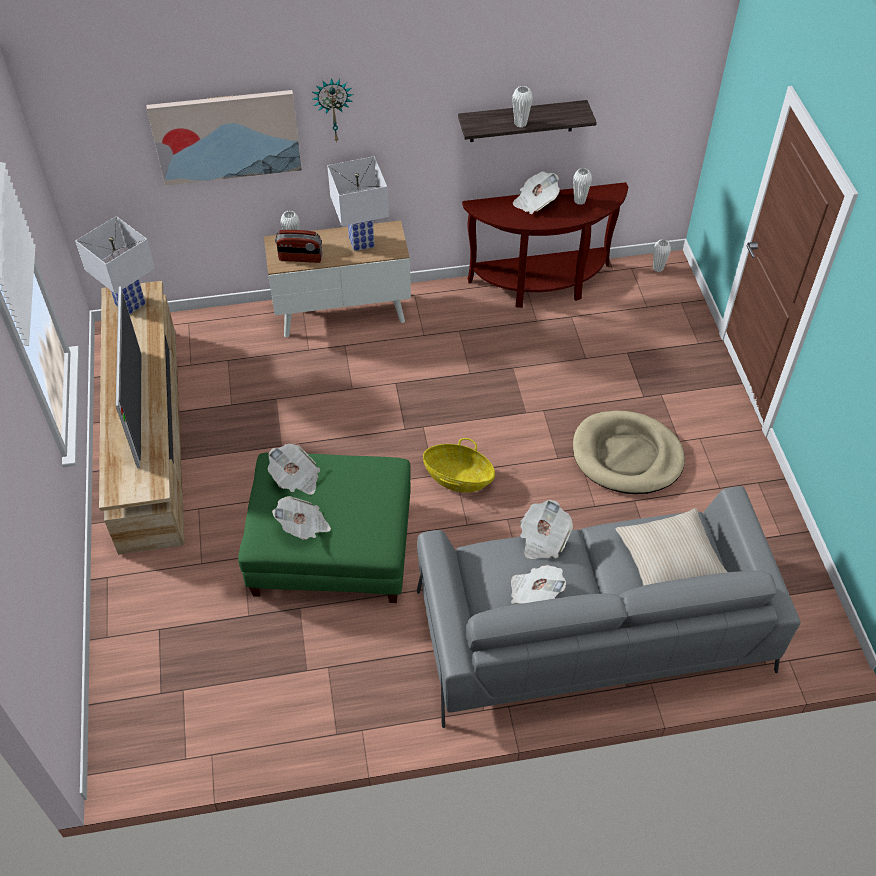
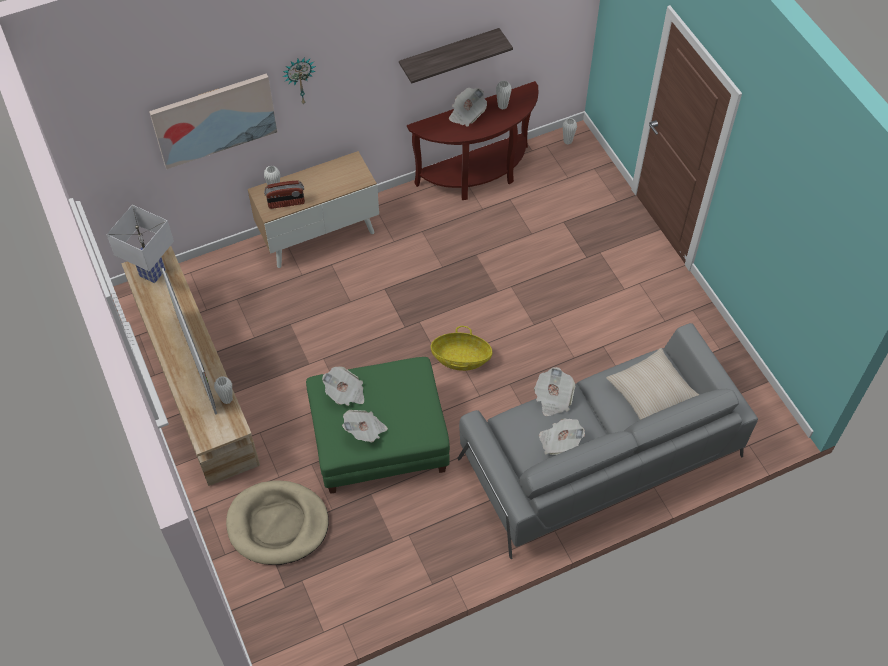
camera: 15 degrees left, 5 degrees up
(361, 242) = (331, 177): white table lamp -> none
(520, 123) = (452, 60): white vase -> white vase (227, 399)
(627, 456) = (587, 310): beige dog bed -> beige dog bed (278, 524)

